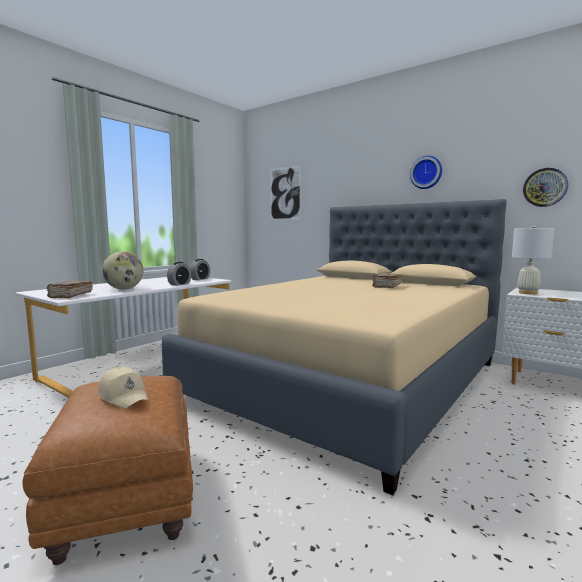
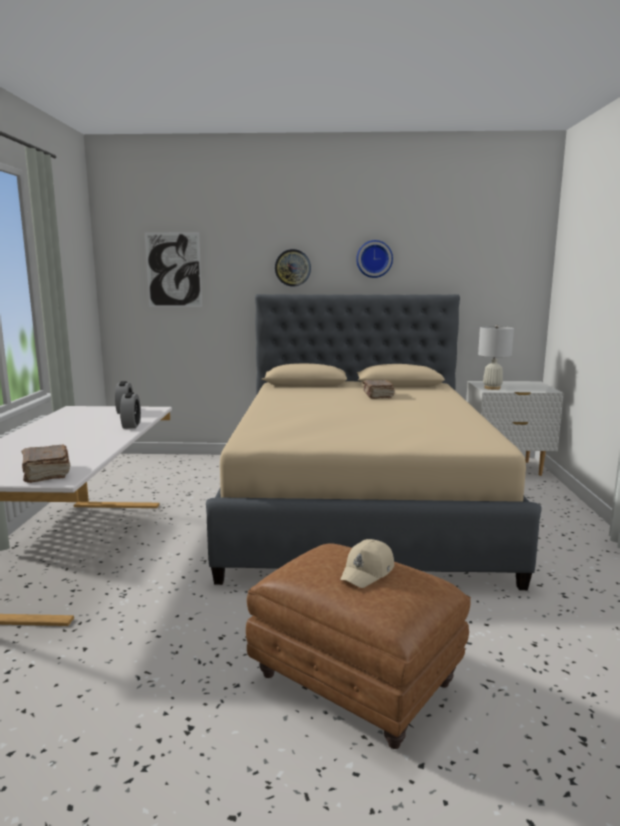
camera: 35 degrees left, 5 degrees up
(124, 289) = (81, 446): globe -> none
(124, 396) = (368, 572): beige cap -> beige cap turned 120 degrees clockwise
(545, 187) = (488, 284): wall clock -> wall clock (293, 268)

